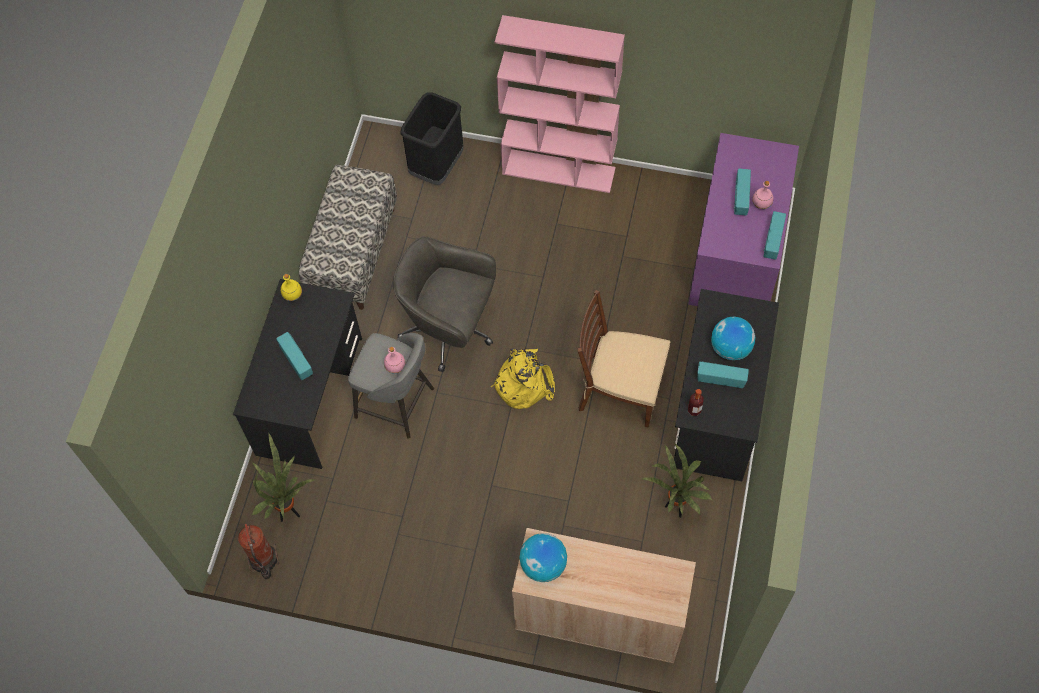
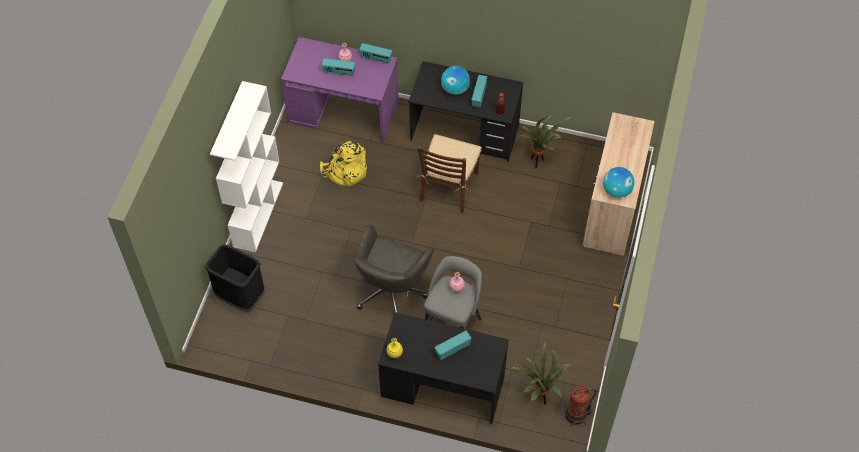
camera: 90 degrees left, 5 degrees down
(353, 253) = (316, 357): bench -> none
(523, 382) = (439, 245): yellow backpack -> yellow backpack (345, 171)
(559, 170) = (258, 214): pink bookcase -> white bookcase

